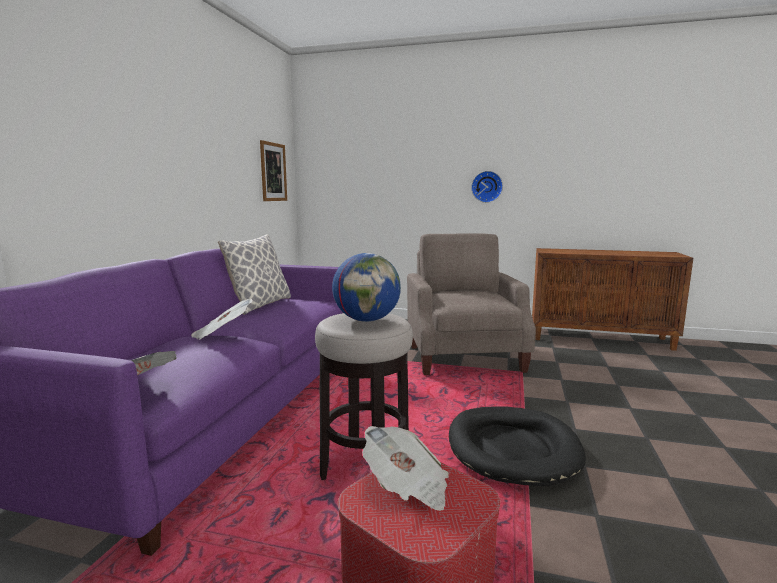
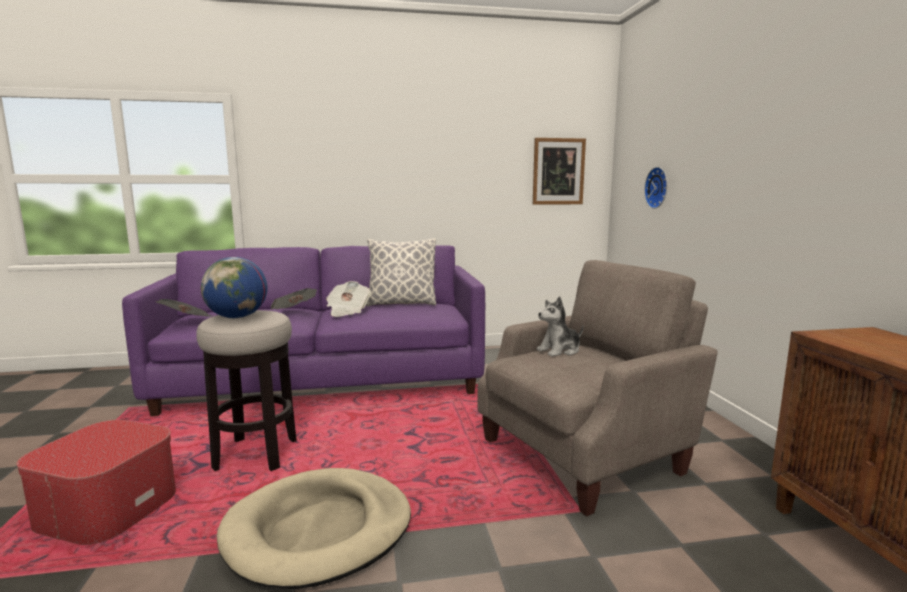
camera: 65 degrees right, 0 degrees up
(407, 487) = (115, 438): newspaper -> newspaper (347, 311)
(449, 294) = (559, 350): none -> plush toy
(487, 186) = (801, 188): wall clock -> wall clock (658, 187)
(512, 448) = (319, 530): black dog bed -> beige dog bed

